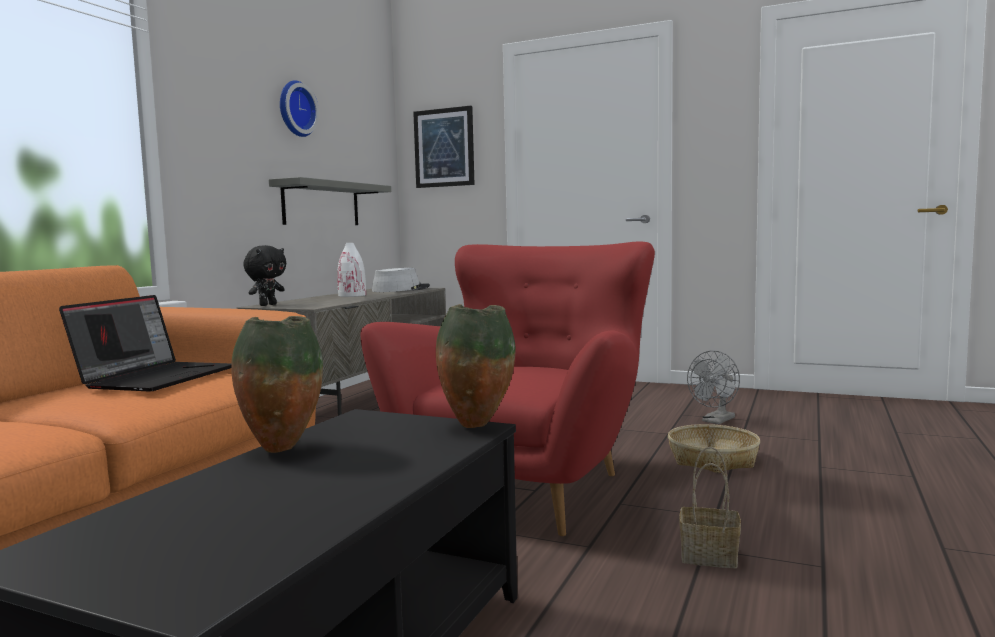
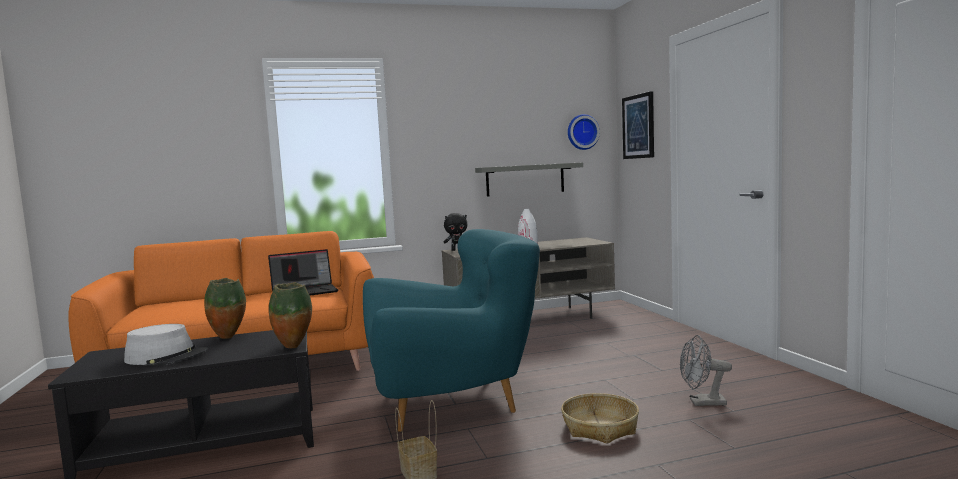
camera: 50 degrees right, 0 degrees up
(295, 109) = (501, 118): wall clock -> wall clock (582, 132)
(401, 289) = (578, 242): grey hat -> grey hat (167, 356)
(529, 490) = (453, 402): red armchair -> turquoise armchair

